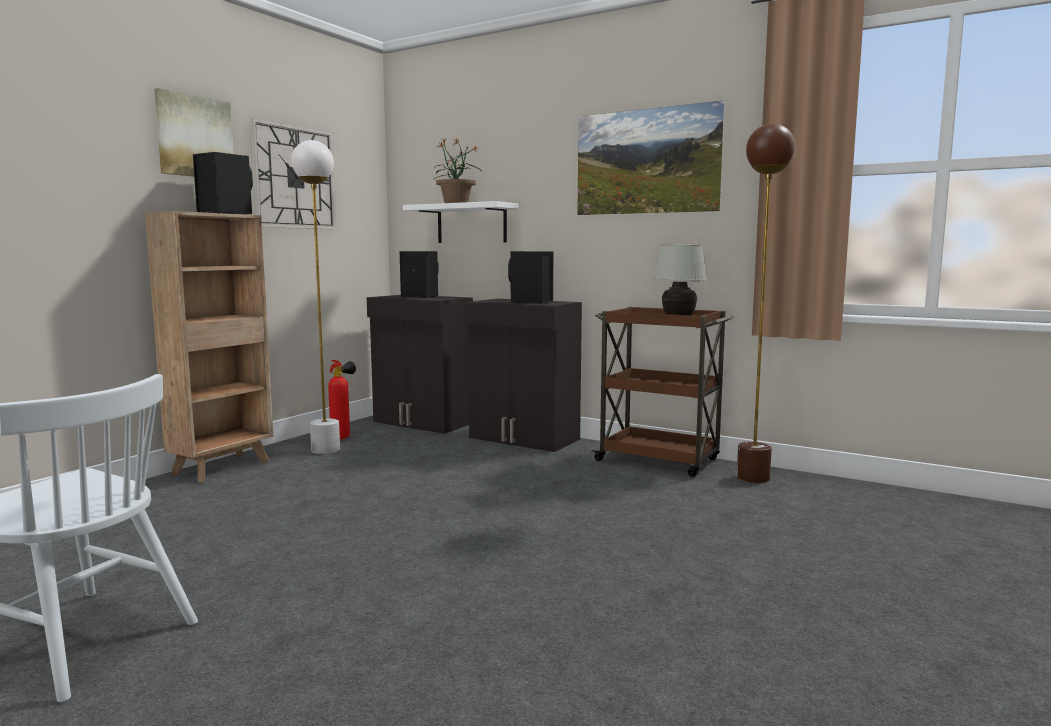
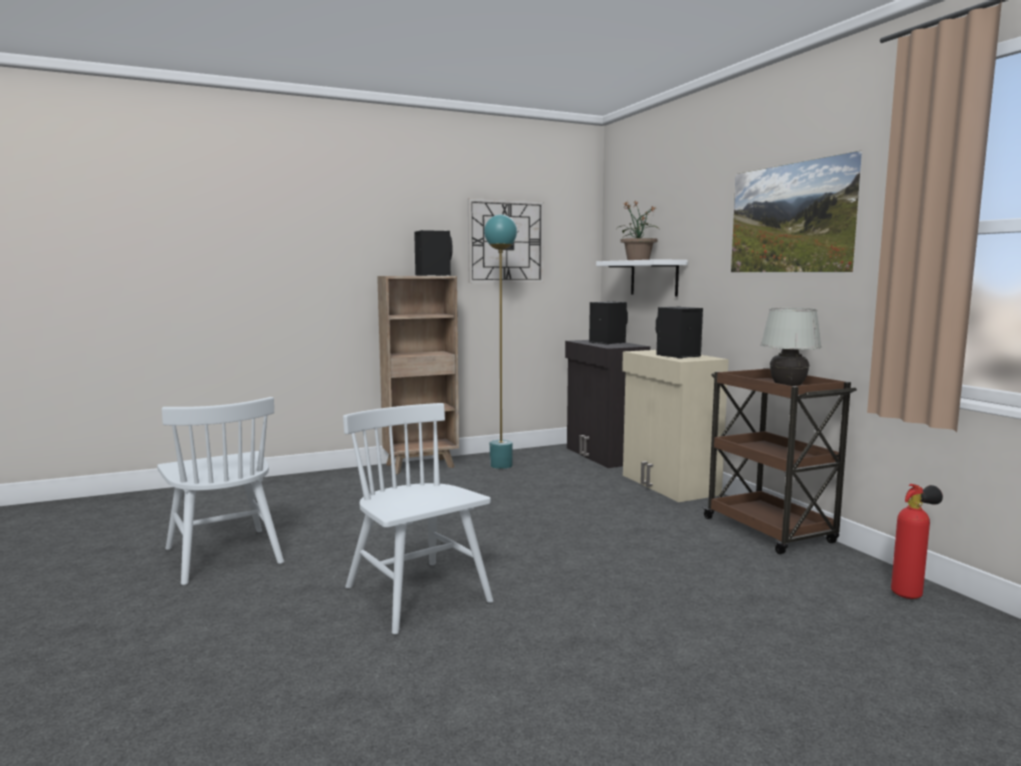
camera: 35 degrees right, 0 degrees up
(194, 136) = (421, 217): picture -> none
(325, 450) = (501, 465): white floor lamp -> turquoise floor lamp
(343, 437) = (527, 457): fire extinguisher -> fire extinguisher (910, 594)
(439, 603) = (417, 595): none -> white chair
(524, 439) = (668, 485): black cabinet -> beige cabinet
(753, 478) = (847, 571): brown floor lamp -> none

